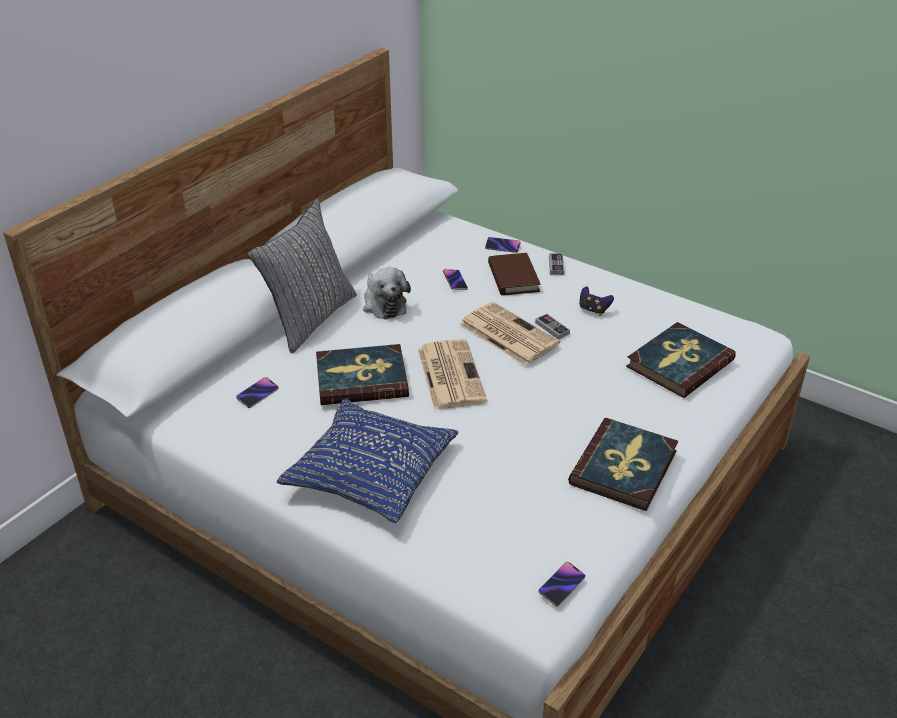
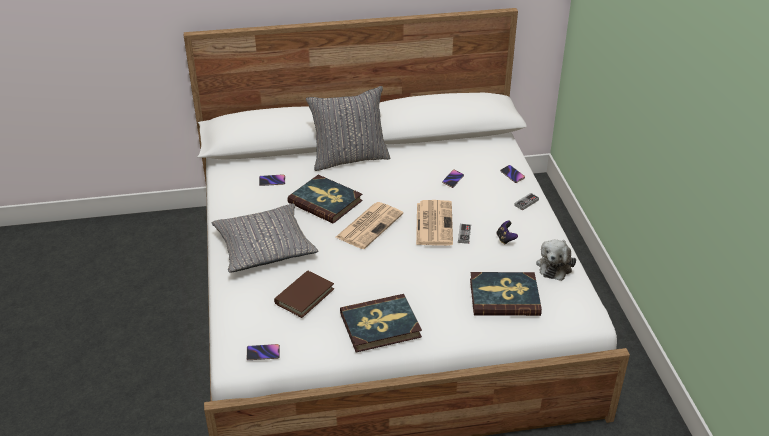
camera: 45 degrees right, 0 degrees up
(370, 471) = (264, 246): blue pillow -> grey pillow
(383, 304) = (397, 171): plush toy -> plush toy (555, 265)
(513, 277) = (488, 195): brown book -> brown book (304, 296)

